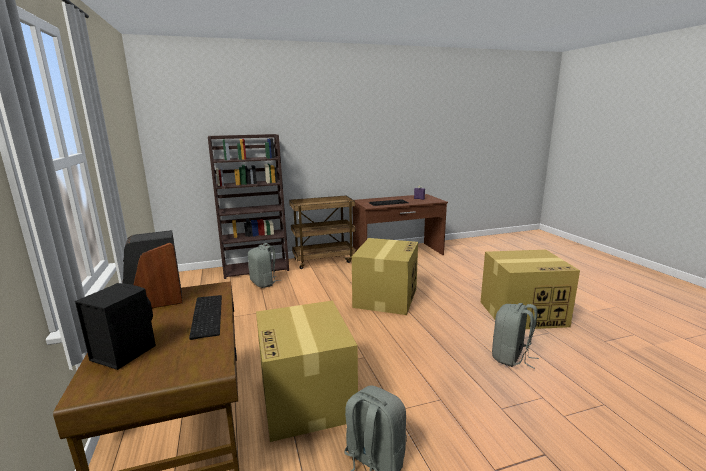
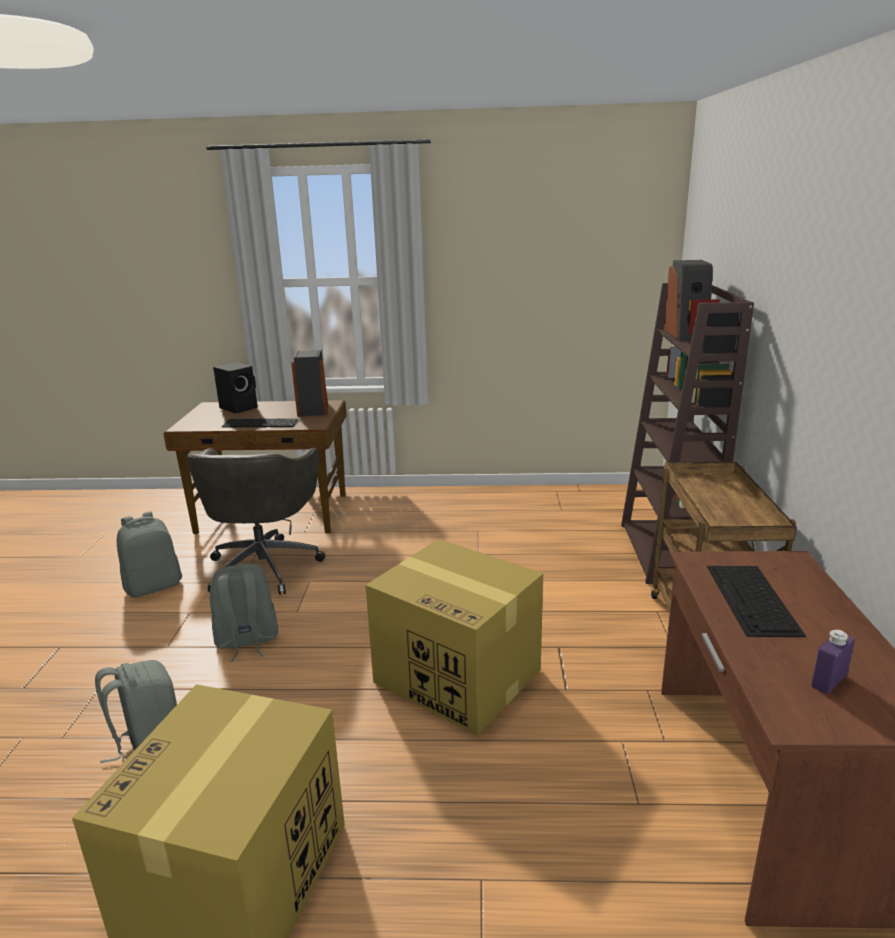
camera: 110 degrees right, 5 degrees up
(232, 159) = (686, 334): none -> speaker
(264, 283) = (589, 556): grey backpack -> grey backpack (246, 641)
(307, 399) = (264, 565): cardboard box -> grey office chair

